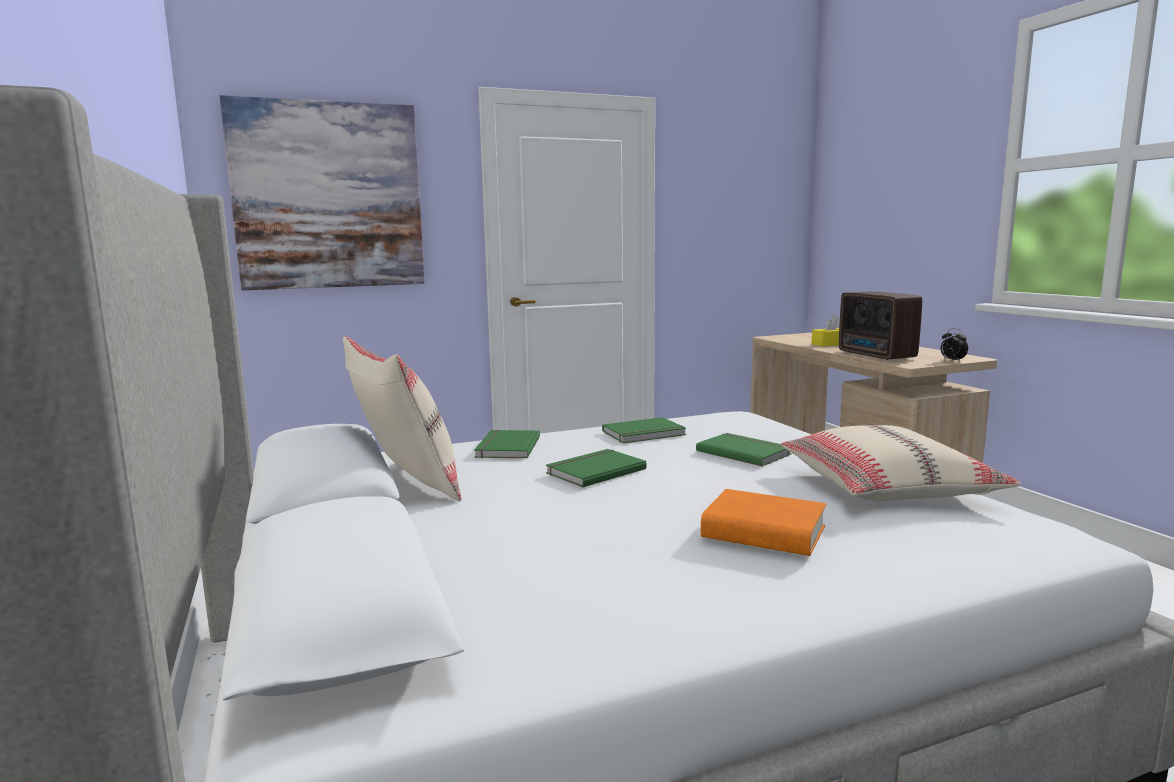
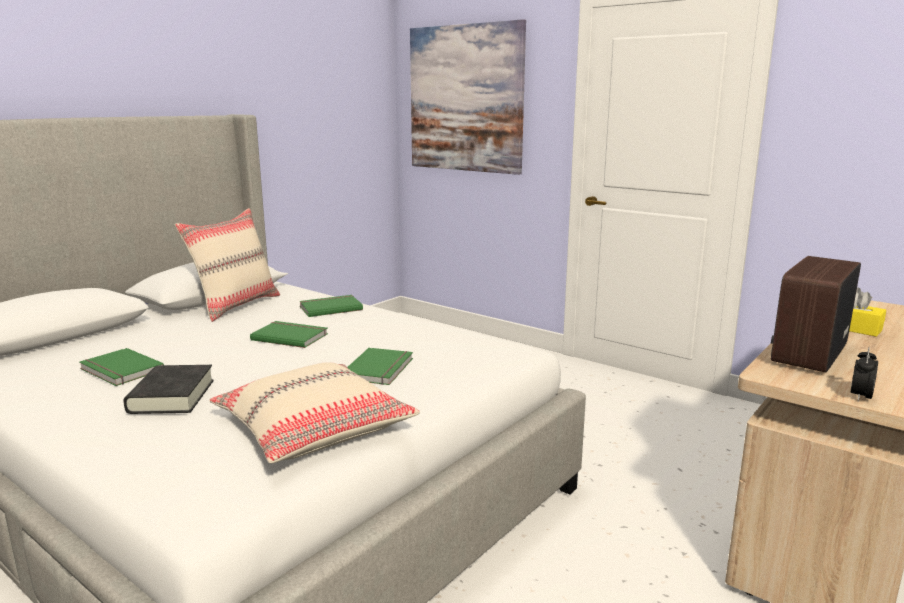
camera: 60 degrees right, 5 degrees up
(645, 434) = (405, 333): green book -> green book (120, 370)
(763, 532) = (171, 396): orange book -> black book

